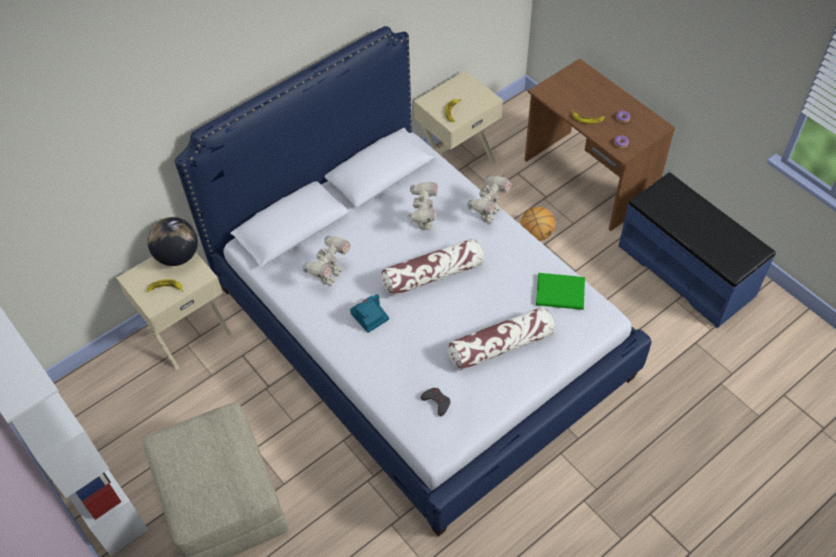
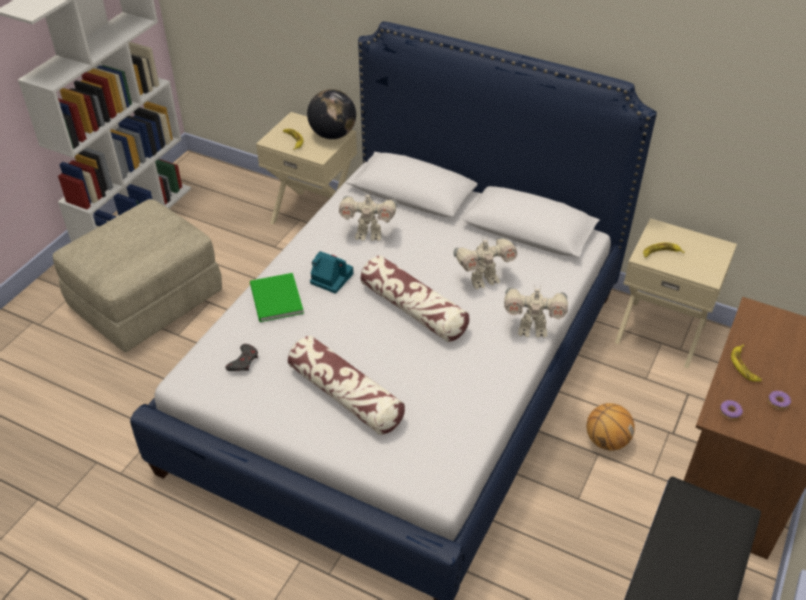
camera: 65 degrees right, 10 degrees down
(561, 293) = (452, 432): green book -> green book (275, 300)

